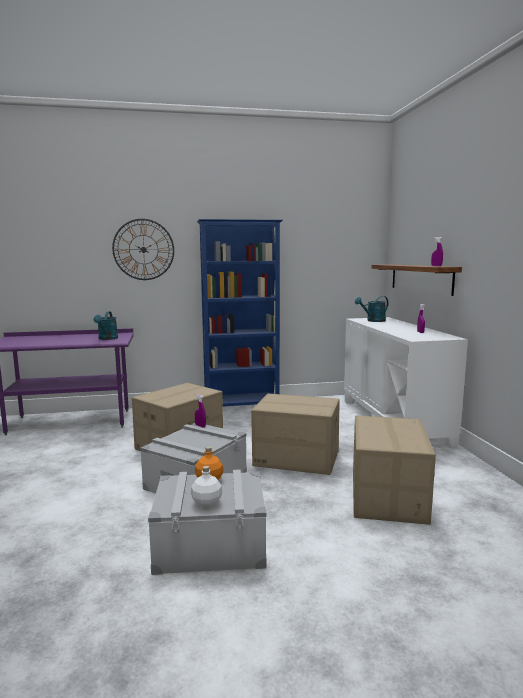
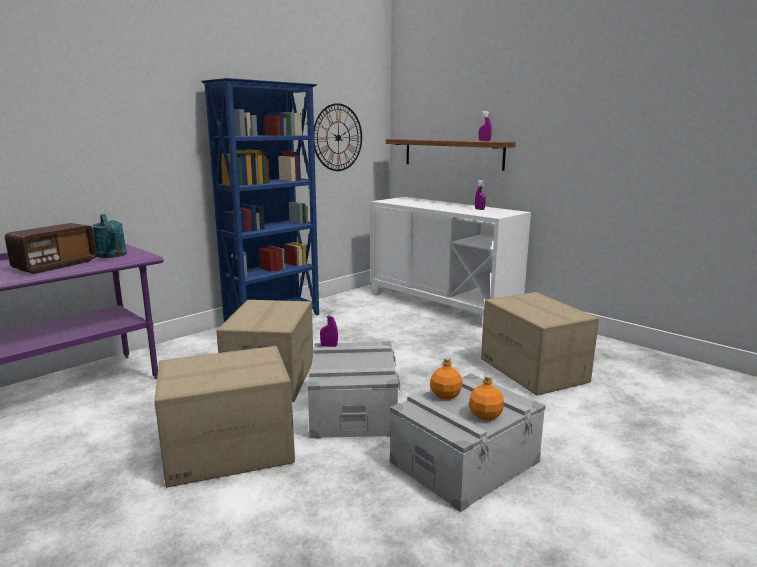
camera: 35 degrees left, 5 degrees up
(69, 340) = (55, 265): none -> radio
(143, 249) = (128, 119): wall clock -> wall clock (338, 137)
(206, 503) = (485, 415): white bottle -> orange bottle
(296, 459) = (414, 360): cardboard box -> cardboard box (229, 451)
(373, 321) = (404, 201): turquoise watering can -> none

